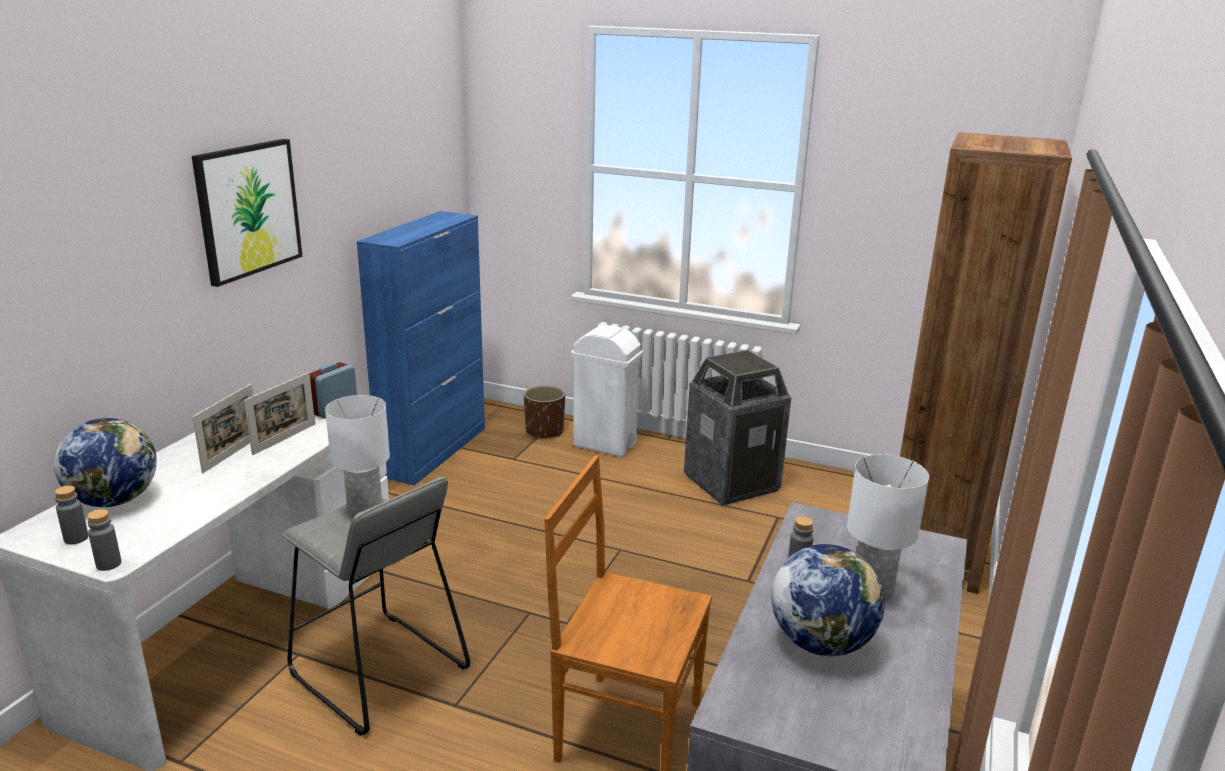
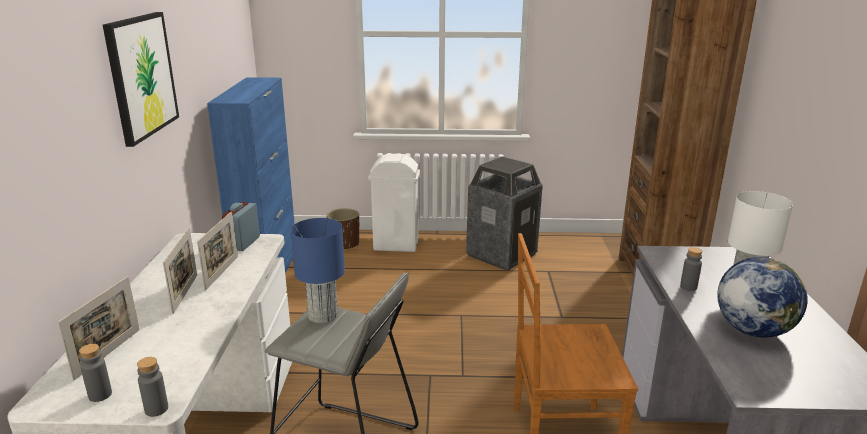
camera: 20 degrees left, 0 degrees up
(115, 500) = (108, 353): globe -> picture frame
(366, 509) = (324, 315): white table lamp -> blue table lamp

